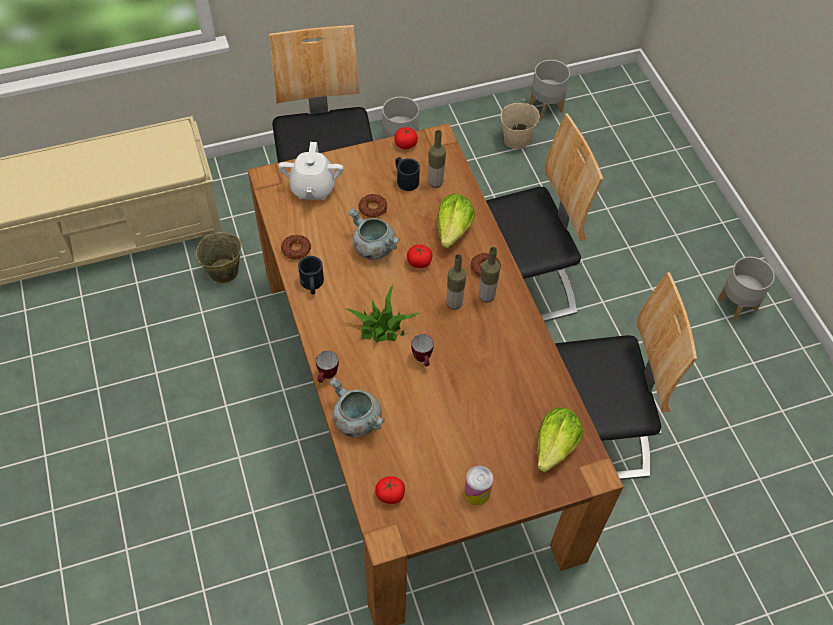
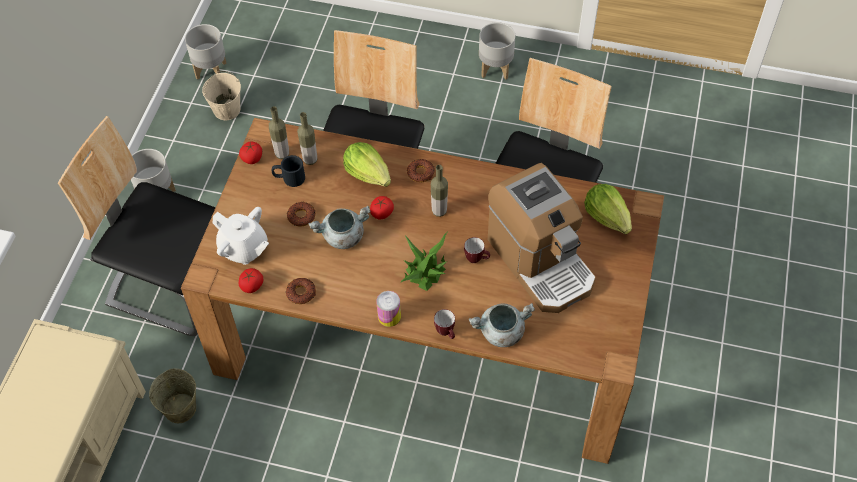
camera: 55 degrees left, 0 degrees up
(312, 284) = (347, 299): black mug -> none
(390, 495) = (581, 343): tomato -> tomato (252, 286)
(458, 414) = (540, 262): none -> coffee machine
(477, 492) = (614, 285): can -> can (389, 316)
(486, 296) = (448, 186): bottle -> bottle (282, 154)

